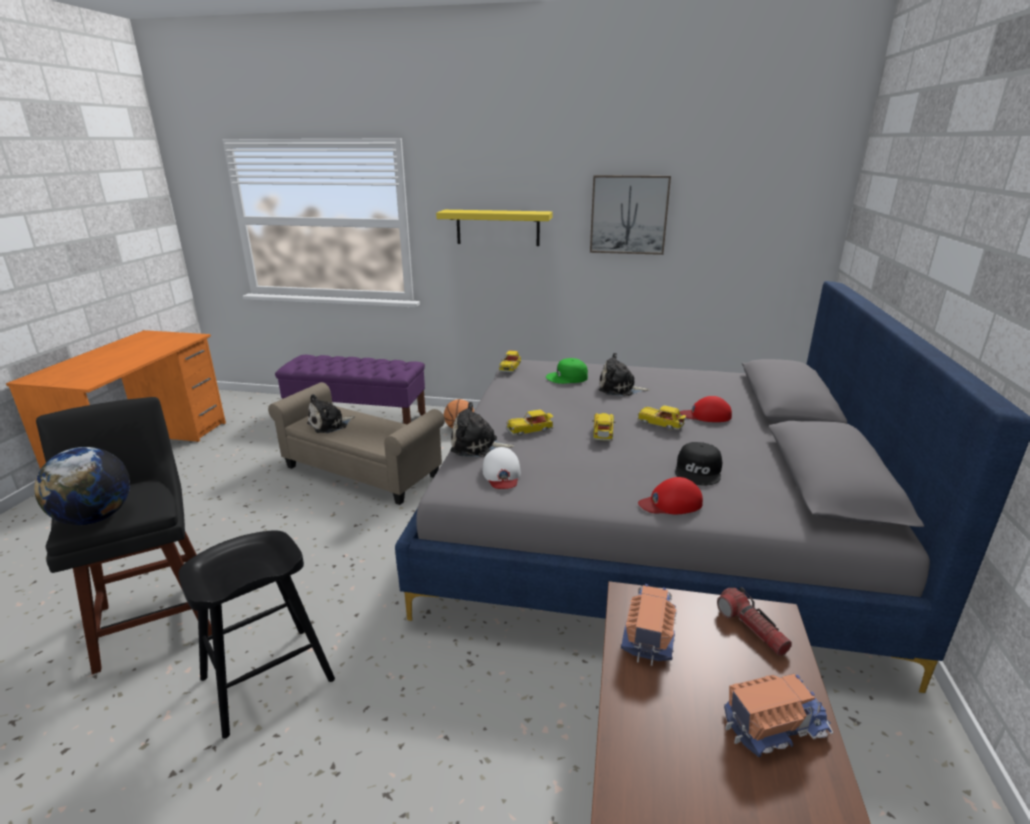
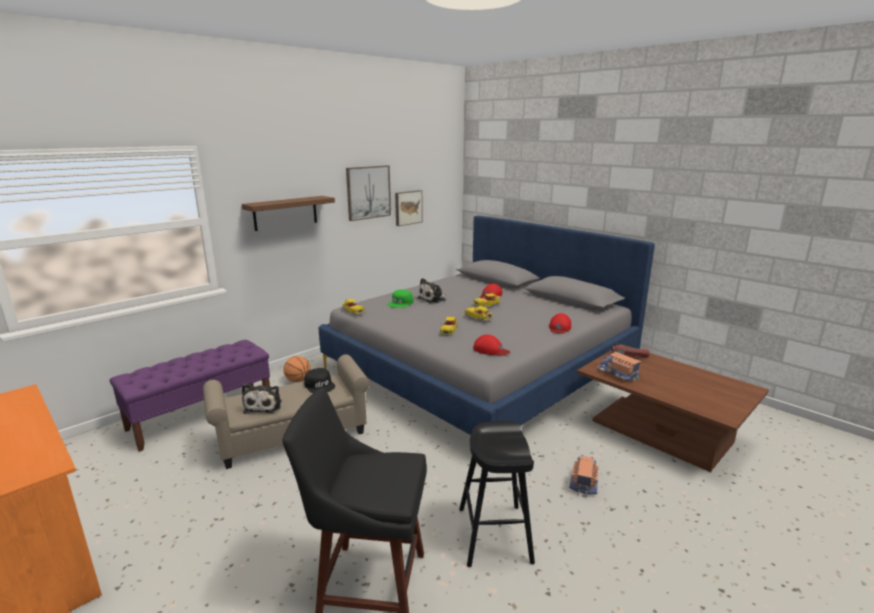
camera: 55 degrees left, 5 degrees down
(95, 518) = (392, 486): globe -> none
(477, 446) = (449, 347): plush toy -> none
(497, 227) = (285, 213): yellow shelf -> brown shelf
(502, 474) = (490, 350): white cap -> red cap
(699, 471) = (540, 314): black cap -> black cap (320, 385)
(704, 247) = (407, 207): none -> picture
(773, 725) = (679, 372): toy truck -> toy truck (583, 481)

